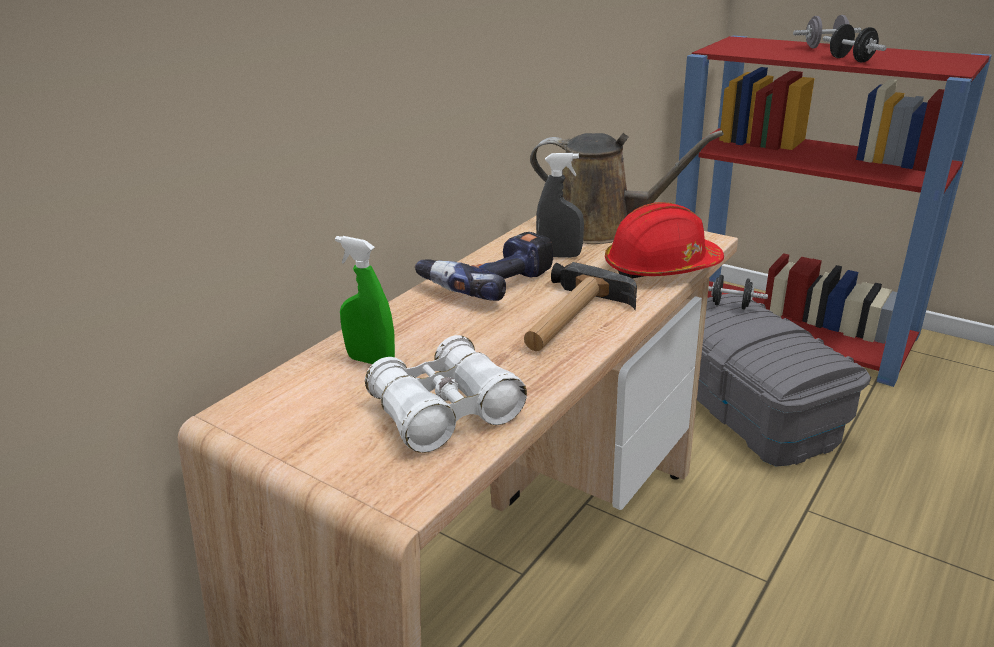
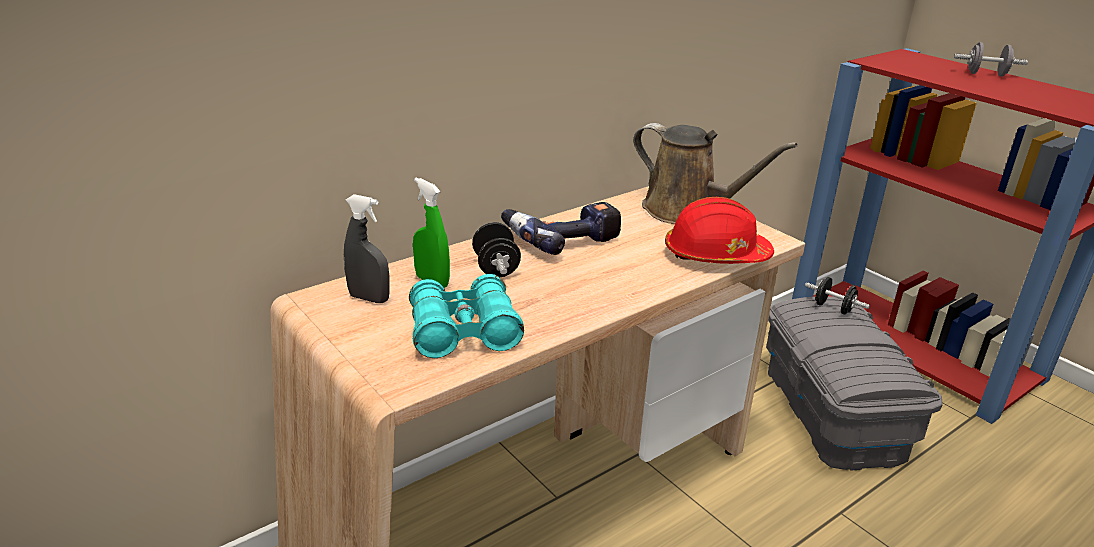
camera: 15 degrees right, 0 degrees up
(445, 411) = (464, 332): white binoculars -> turquoise binoculars
(559, 256) = (634, 228): grey spray bottle -> grey spray bottle (369, 298)
(570, 319) = (608, 282): hammer -> none
(851, 60) = (999, 92): black dumbbell -> black dumbbell (496, 268)

